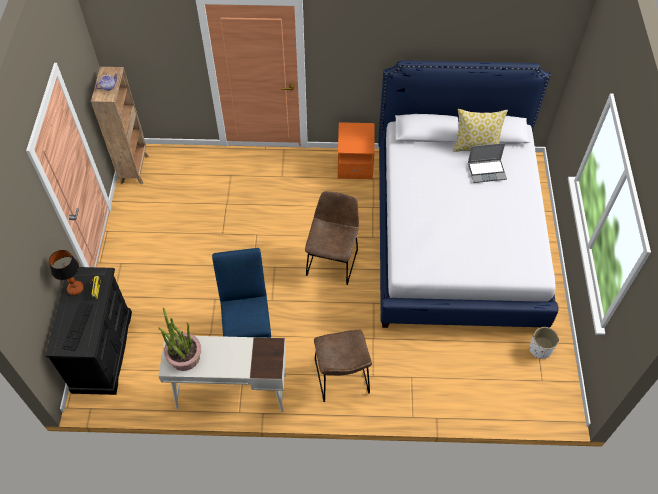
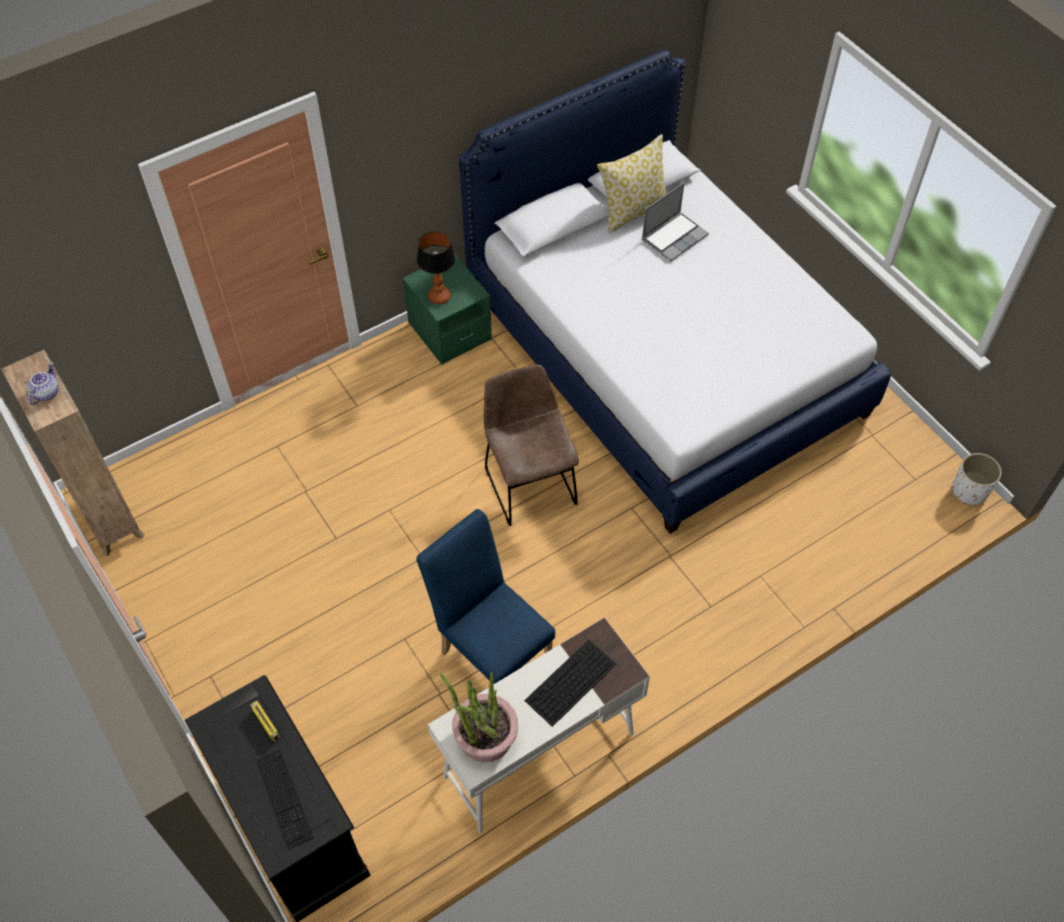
camera: 35 degrees left, 0 degrees up
(75, 288) = (229, 745): table lamp -> table lamp (439, 296)
(242, 358) = (570, 683): none -> keyboard
(342, 379) = (676, 637): brown chair -> none
(355, 164) = (449, 331): orange nightstand -> green nightstand
(540, 349) = (882, 441): white planter -> white planter (969, 491)

